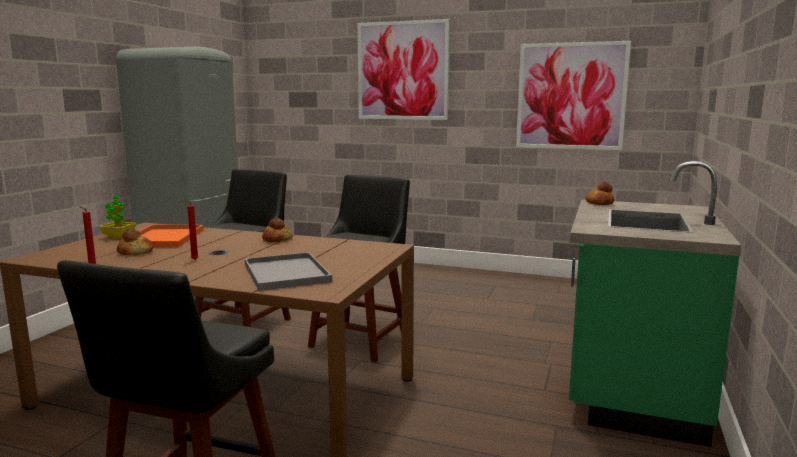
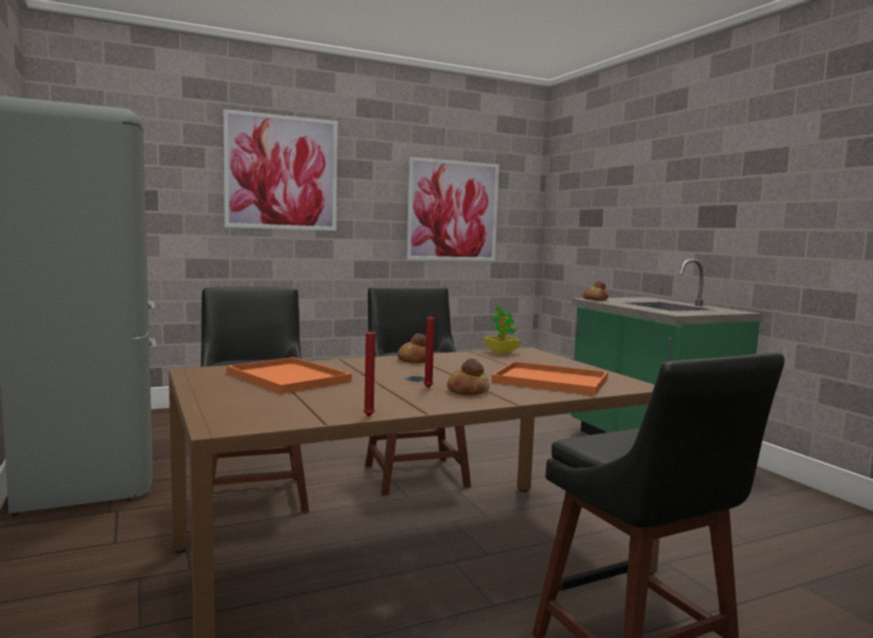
camera: 45 degrees left, 5 degrees down
(119, 236) = (220, 386): potted plant -> potted plant (501, 352)
(136, 252) = (330, 394): bread -> bread (467, 391)
(285, 272) = (548, 380): grey tray -> orange tray

